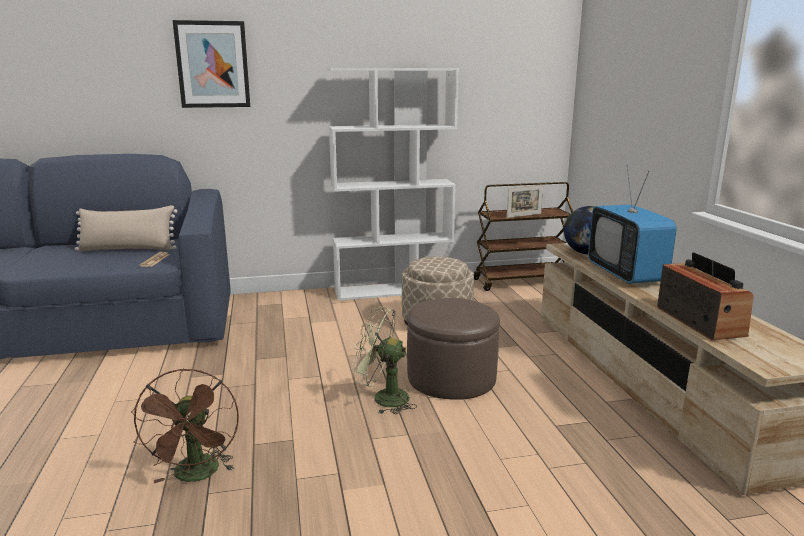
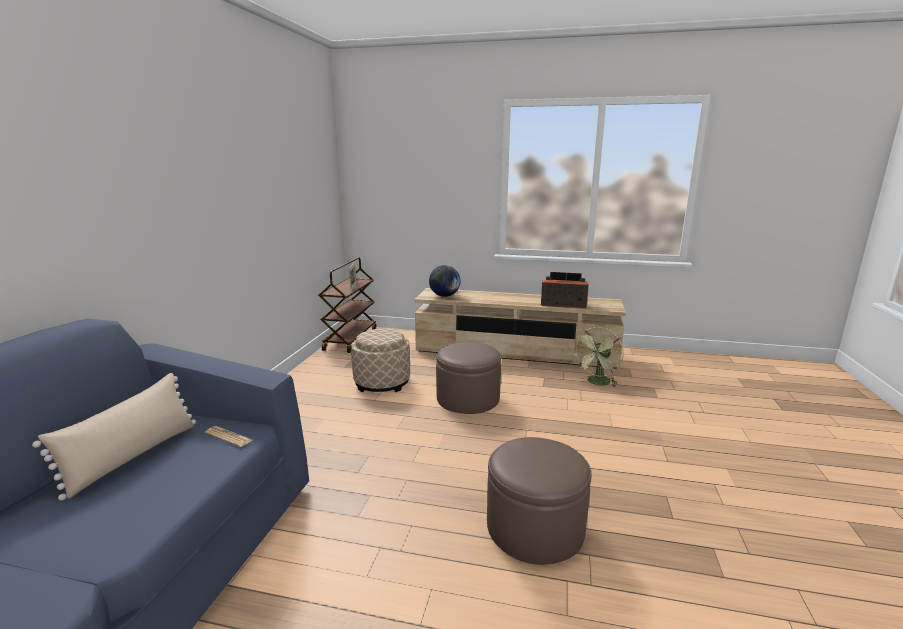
camera: 65 degrees left, 0 degrees up
(197, 475) = (535, 527): brown fan -> brown ottoman
(213, 64) = (113, 186): picture -> none
(382, 398) = (476, 428): green fan -> green fan (597, 383)
(393, 290) = (296, 382): white bookcase -> none
(626, 274) = (489, 298): television -> none

